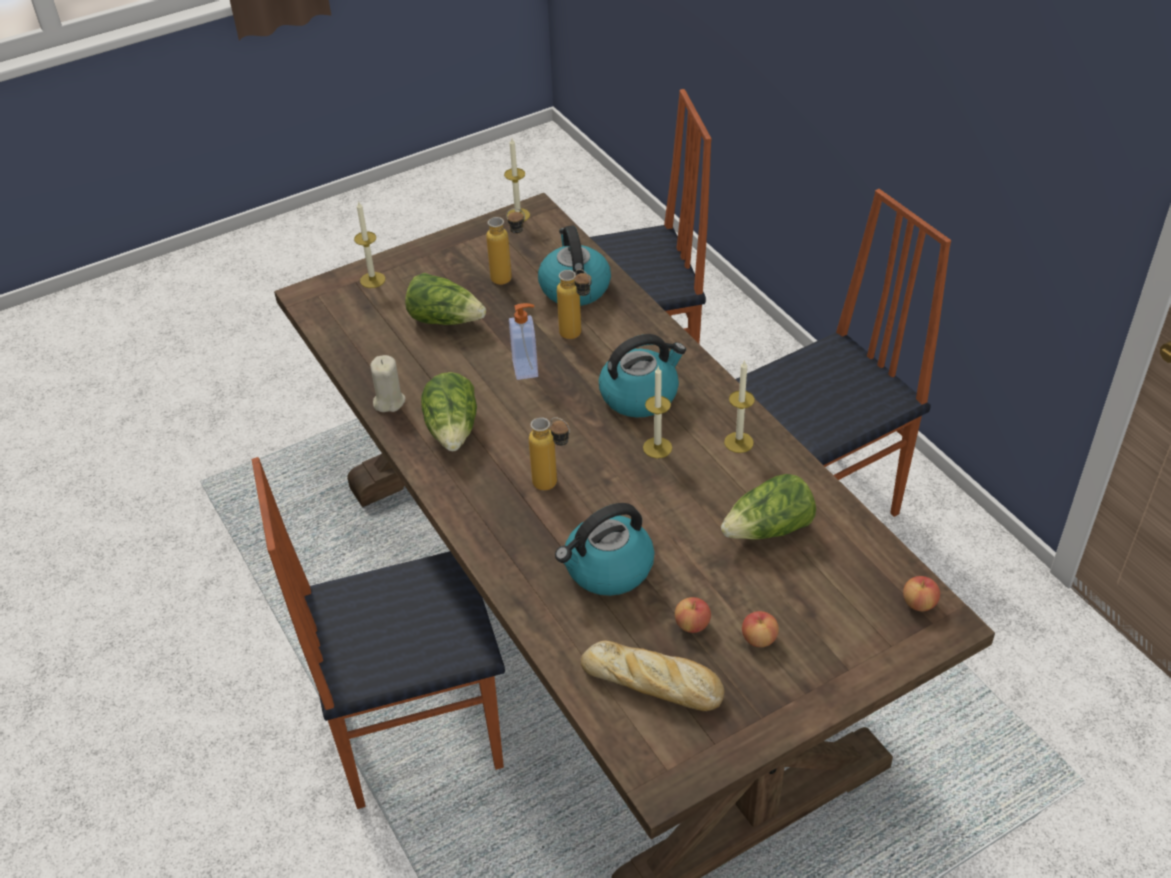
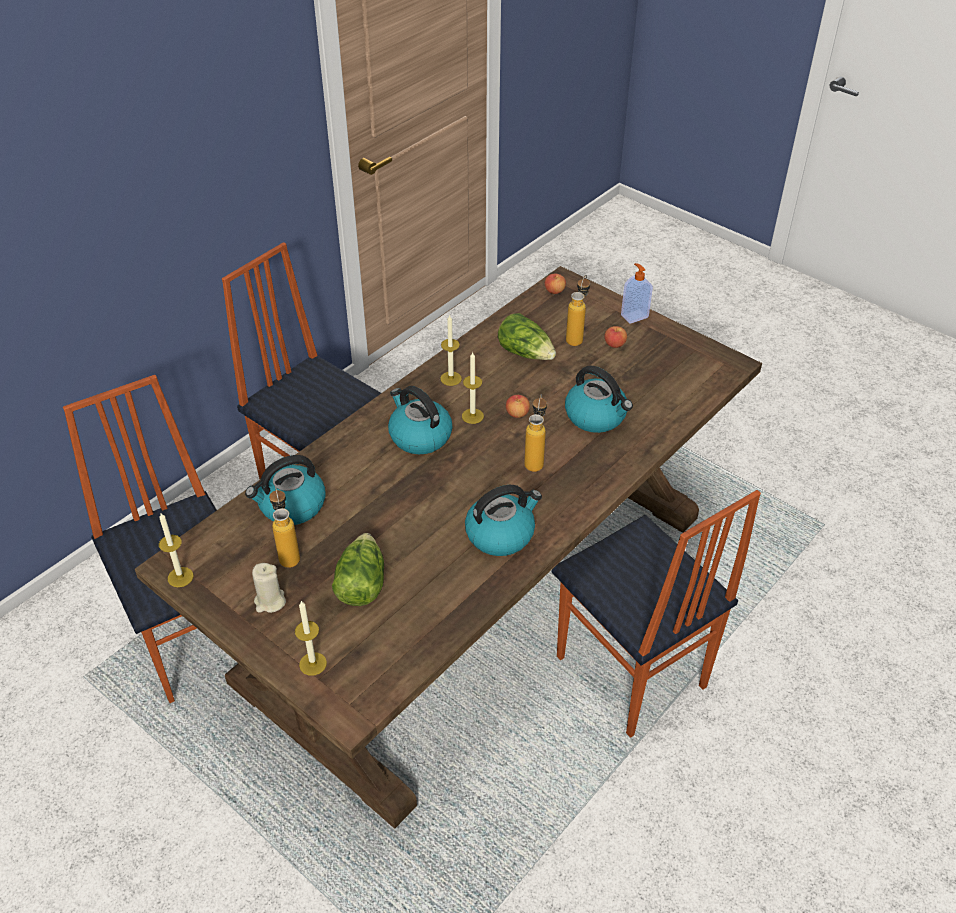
camera: 110 degrees left, 0 degrees up
(389, 401) = (484, 588): beige candle -> beige candle (270, 601)
(453, 430) = (501, 534): lettuce -> kettle
(526, 368) = (410, 509): soap dispenser -> soap dispenser (634, 316)
(577, 337) = (360, 488): bottle -> bottle (576, 337)
(654, 683) = (671, 378): bread -> none
(692, 625) = (620, 372): apple -> apple (517, 414)

